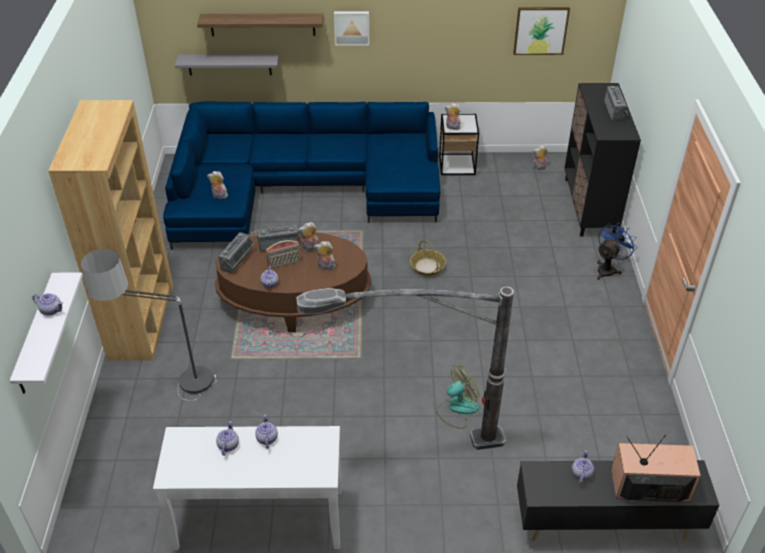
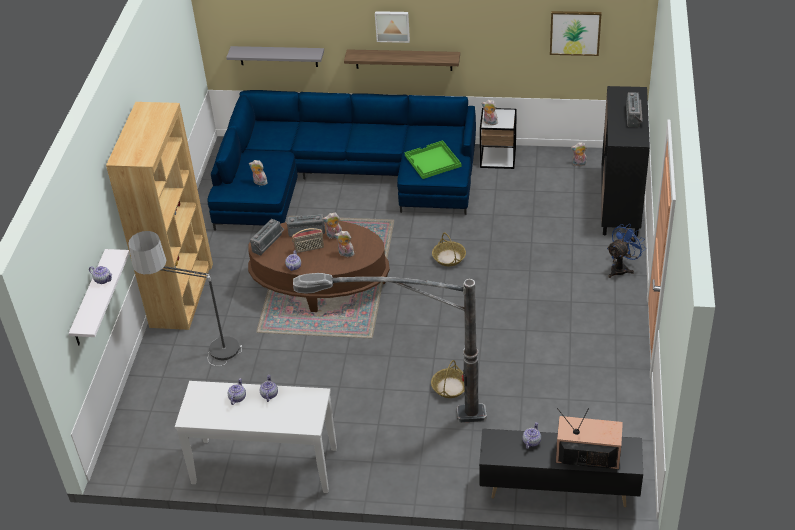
camera: 10 degrees right, 0 degrees up
(262, 24) = (308, 21): shelf -> shelf (403, 60)
(400, 168) = (432, 161): none -> green tray
(457, 409) = (450, 387): fan -> basket

